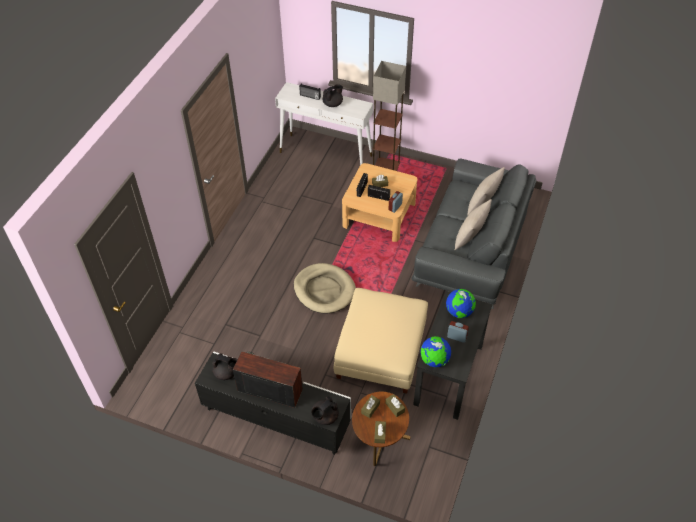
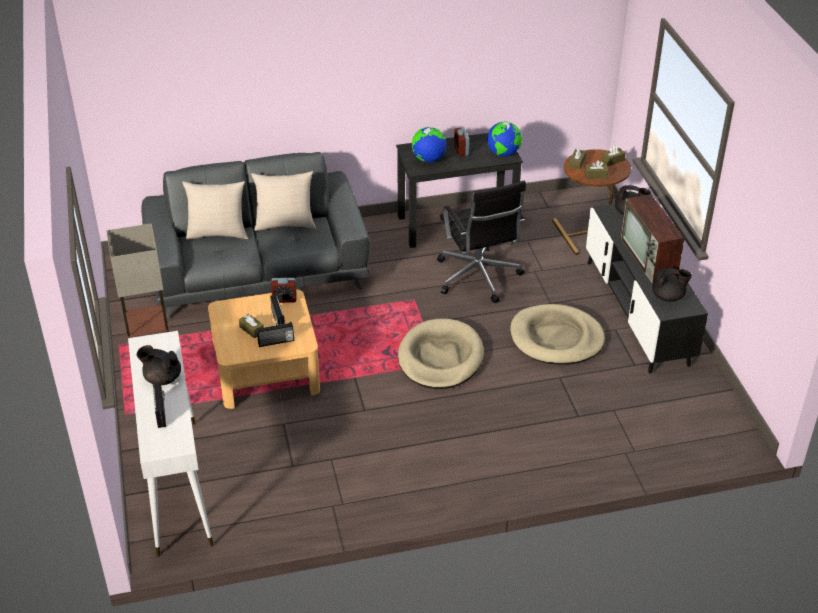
camera: 125 degrees left, 10 degrees down
(227, 373) = (668, 297): black teapot -> black teapot turned 105 degrees clockwise
(291, 356) = (556, 338): none -> beige dog bed
(380, 351) = (478, 278): beige ottoman -> black office chair

